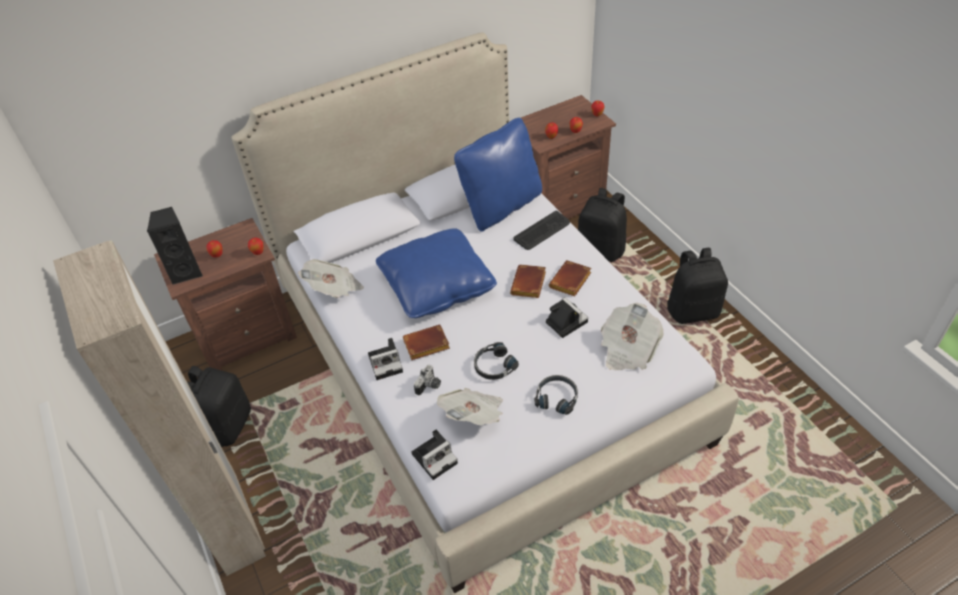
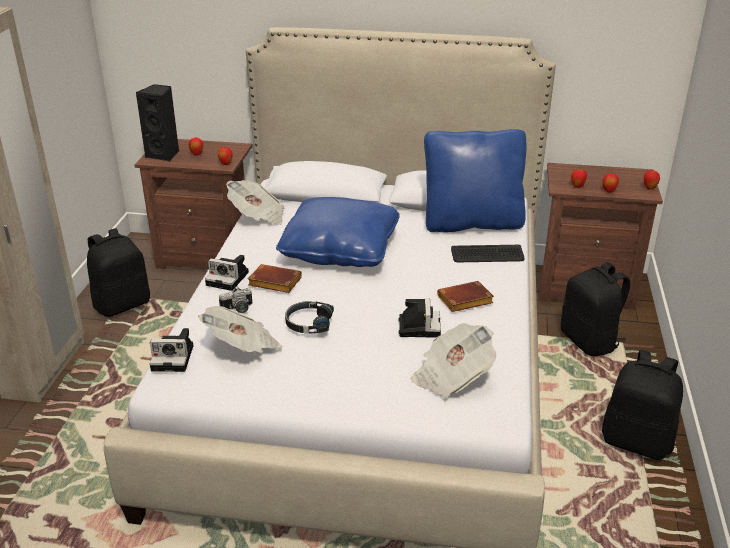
camera: 35 degrees right, 15 degrees down
(529, 285) = (421, 285): brown book -> none
(557, 397) = (333, 375): black headphones -> none

